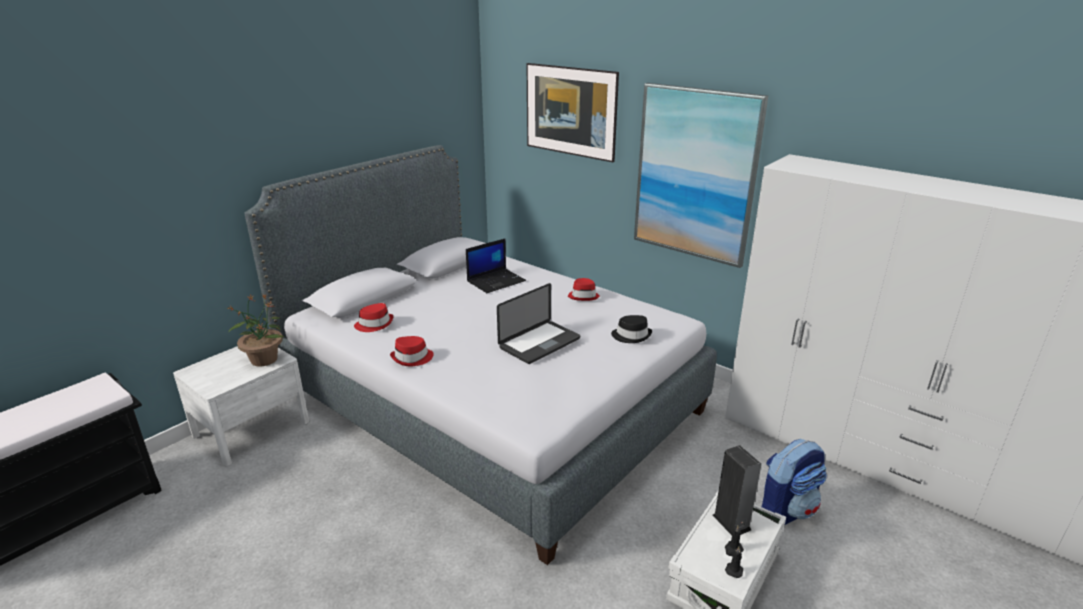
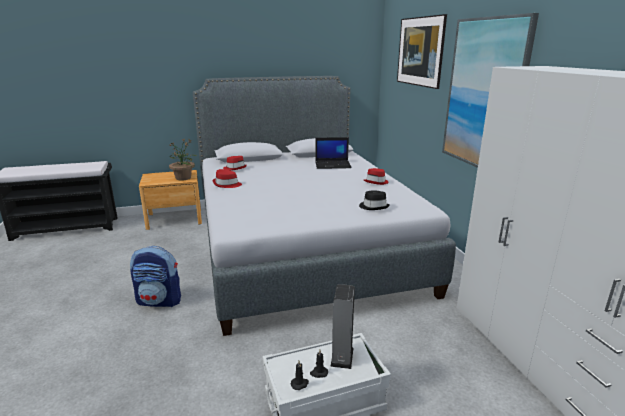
camera: 35 degrees right, 5 degrees down
(251, 429) = (174, 219): white nightstand -> brown nightstand
(539, 343) = (304, 195): laptop -> none
(787, 509) = (436, 387): backpack -> backpack (160, 301)

